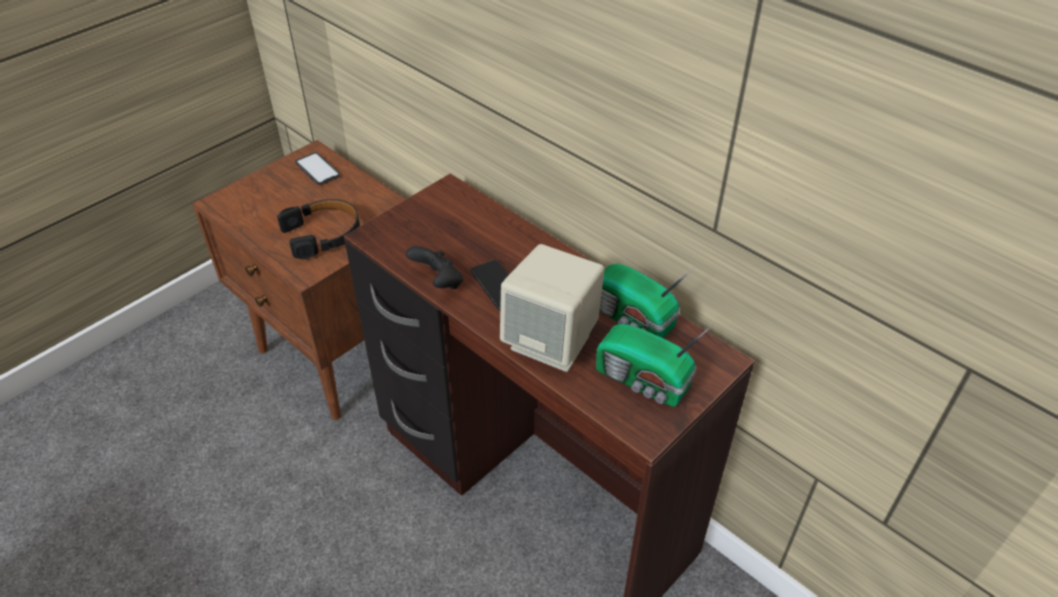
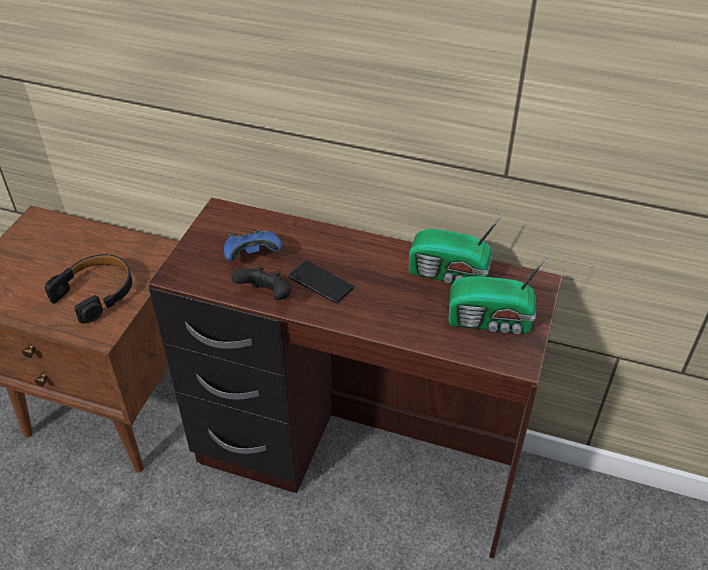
camera: 25 degrees left, 0 degrees up
(317, 169) = (50, 233): phone -> none
(451, 239) = (252, 255): none -> blue game controller
(552, 342) = (398, 314): beige speaker -> none

